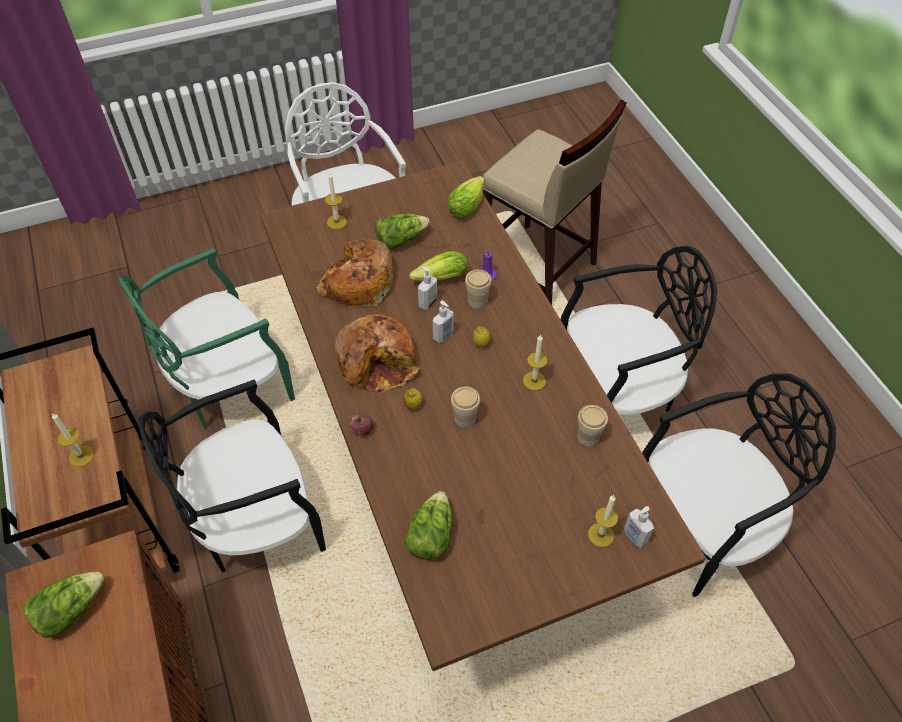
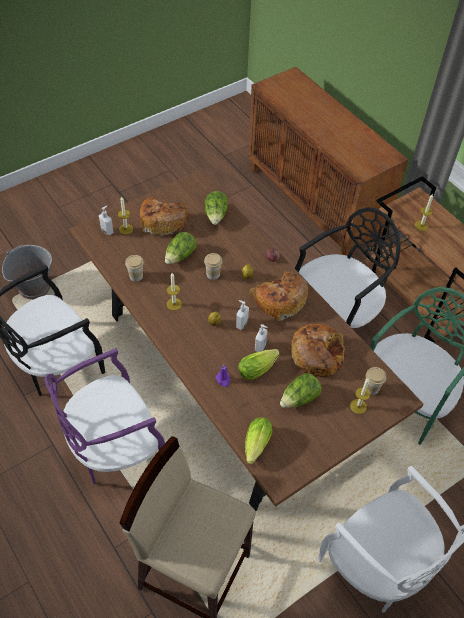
camera: 165 degrees right, 0 degrees up
(70, 610) = (368, 151): lettuce -> lettuce (180, 256)
(477, 300) = (225, 355): cup -> cup (371, 388)
(530, 542) = (163, 220): none -> bread
(617, 394) = (114, 447): black chair -> purple chair
(758, 683) = (34, 287): none -> grey bucket

